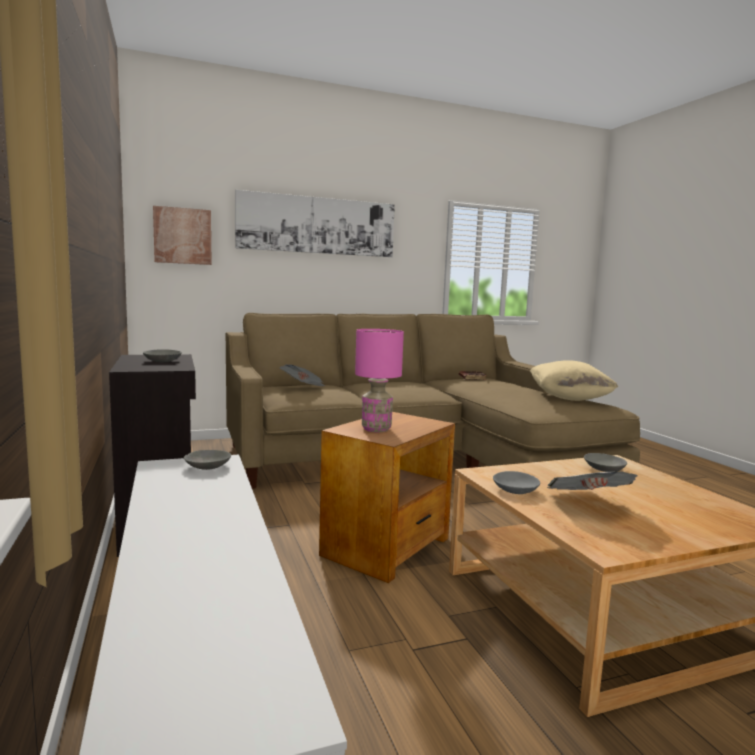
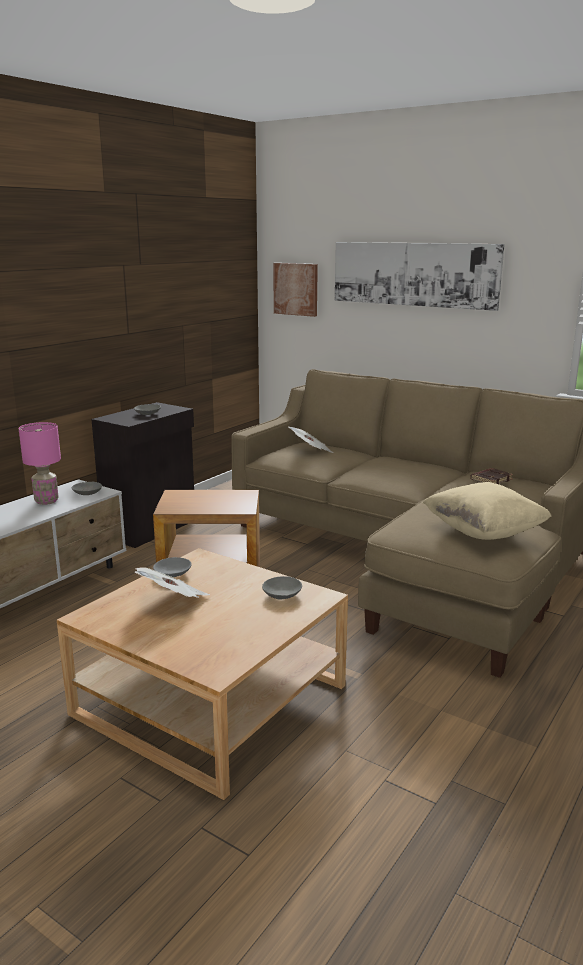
camera: 55 degrees right, 10 degrees up
(376, 429) = (190, 500): pink table lamp -> pink table lamp (46, 501)

